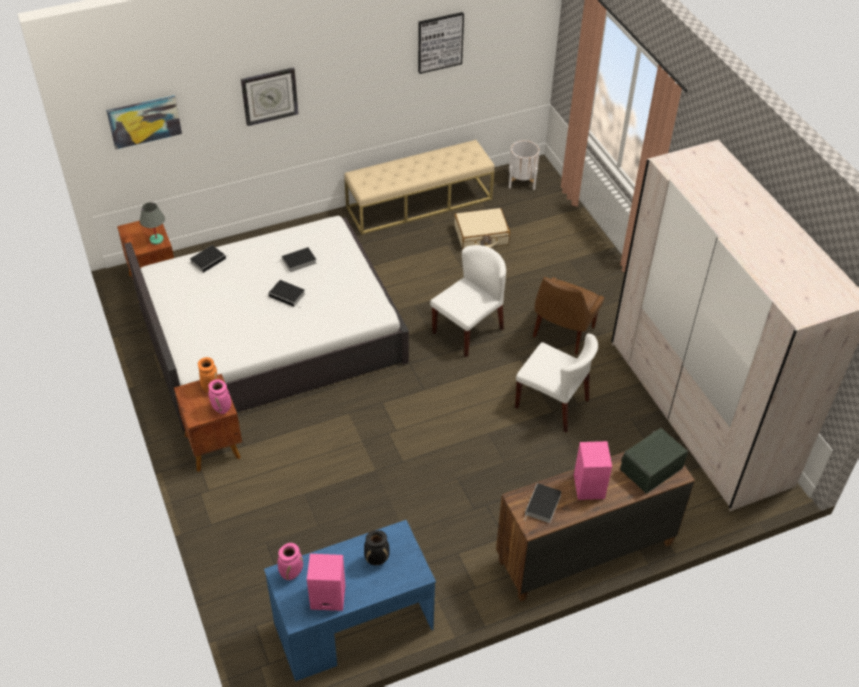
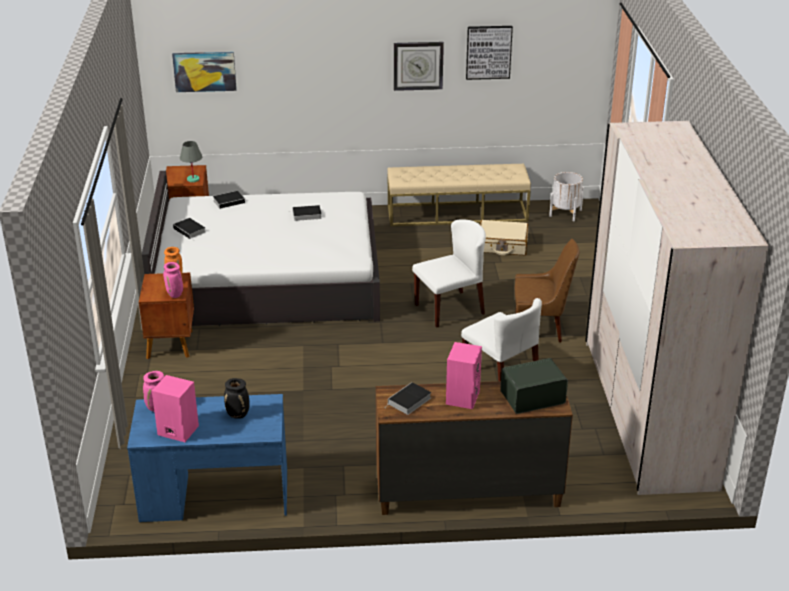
camera: 20 degrees right, 15 degrees down
(269, 96) = (320, 71): wall clock -> wall clock (418, 65)
(288, 295) = (282, 234): book -> book (190, 230)
(562, 333) = (540, 328): brown chair -> brown chair turned 135 degrees counterclockwise

